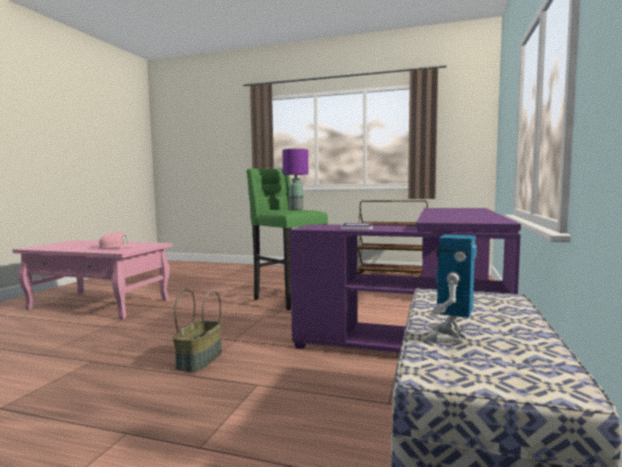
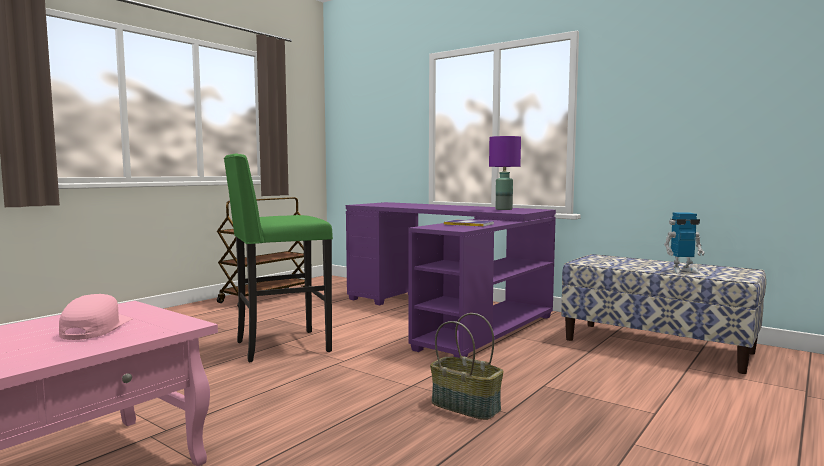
camera: 70 degrees left, 0 degrees up
(295, 209) = (282, 215): purple table lamp -> purple table lamp (503, 209)
(449, 337) = (682, 271): toy robot -> toy robot turned 45 degrees counterclockwise

